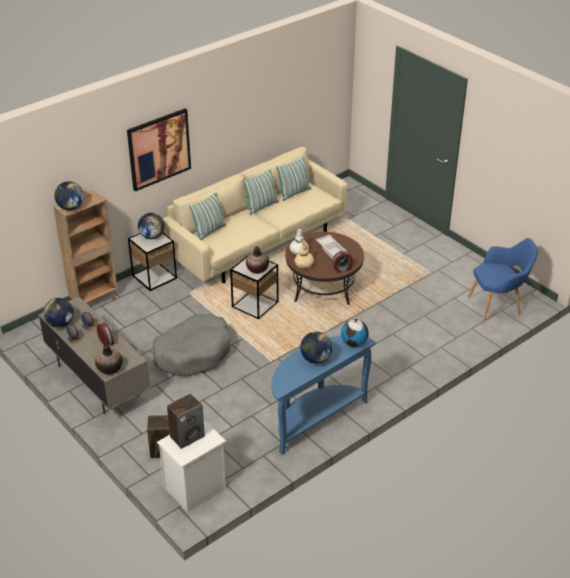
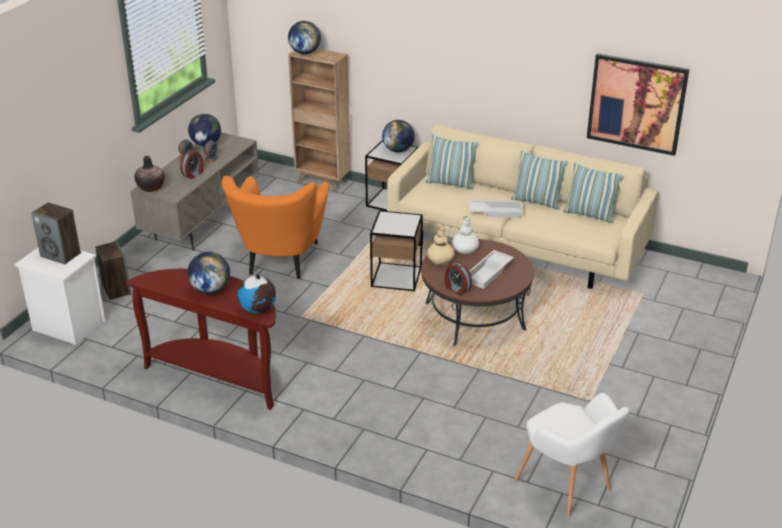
camera: 65 degrees right, 5 degrees down
(159, 149) = (437, 52): picture -> picture (636, 103)
(193, 353) = (280, 262): grey dog bed -> orange armchair
(257, 269) = (393, 226): vase -> none
(262, 225) = (496, 211): none -> white tray
(315, 418) = (218, 376): blue console table -> brown console table
(498, 306) = (569, 487): blue armchair -> white armchair

